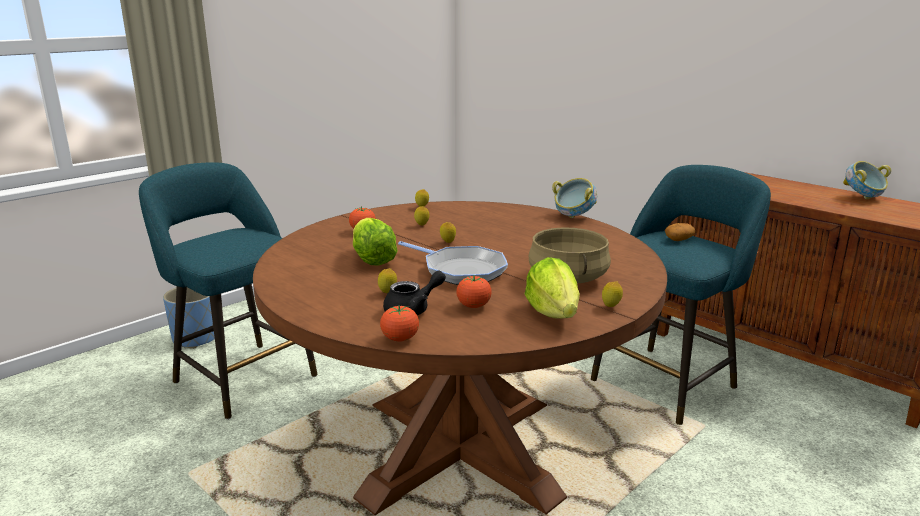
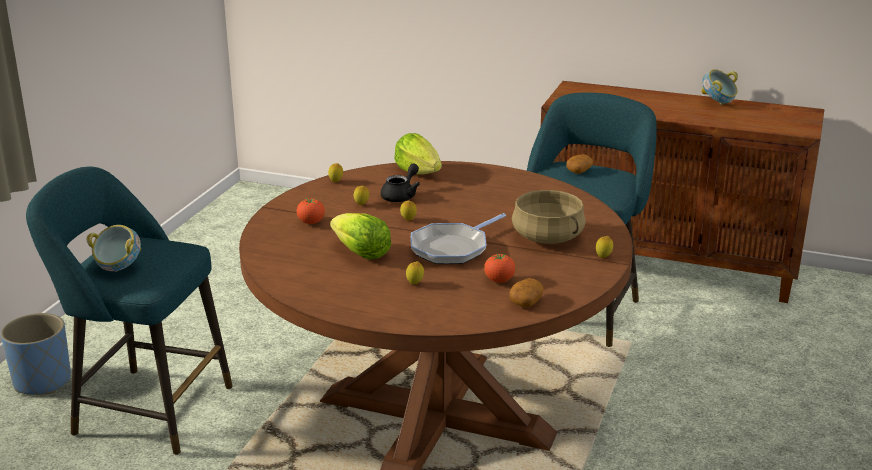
camera: 25 degrees left, 5 degrees up
(400, 339) = (473, 322): tomato -> none
(413, 310) = (454, 295): black teapot -> black teapot (401, 196)
(461, 270) = (452, 248): frying pan -> frying pan turned 120 degrees clockwise
(478, 332) = (525, 302): none -> potato
(553, 313) = (566, 273): lettuce -> lettuce (418, 172)
(573, 216) = (492, 168): bowl -> bowl (118, 268)

